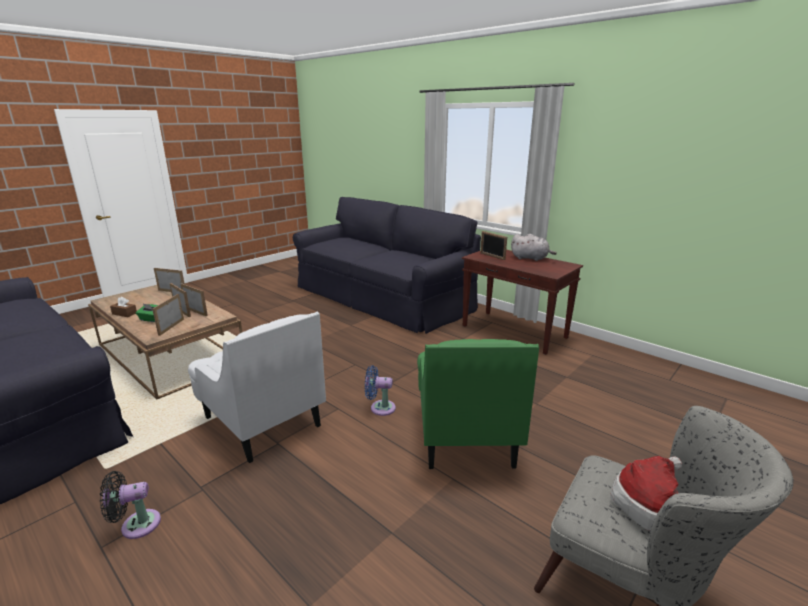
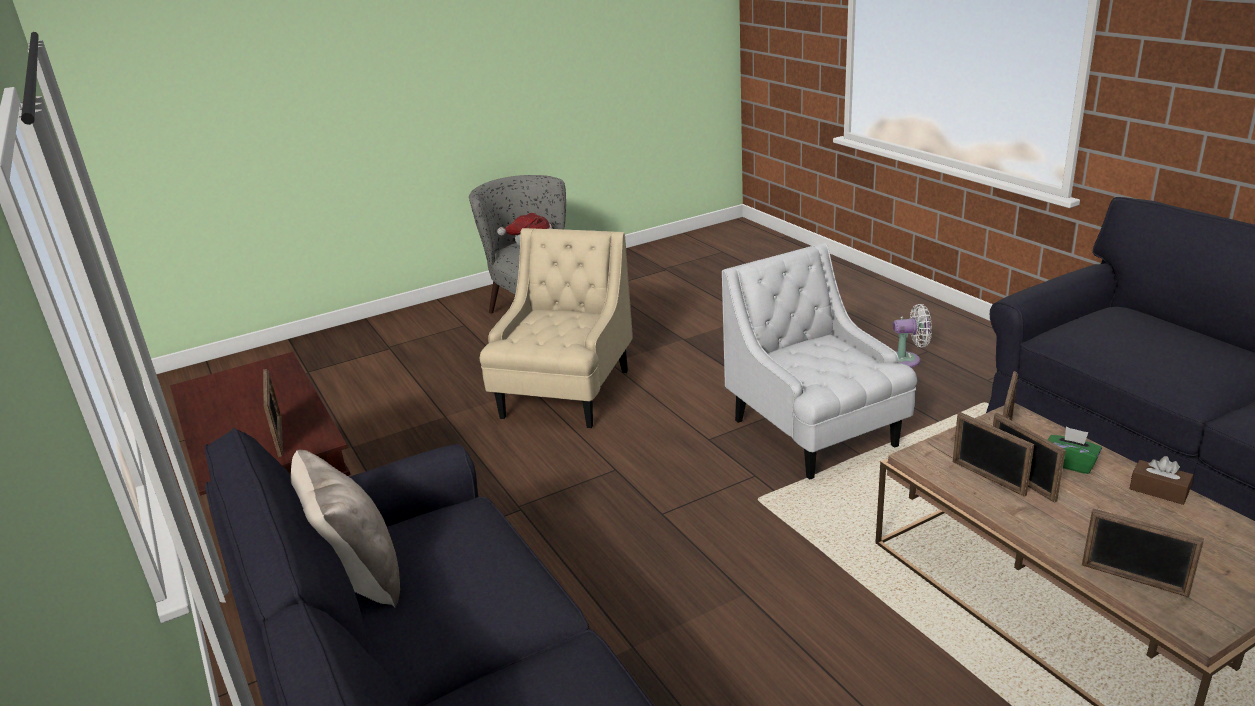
camera: 160 degrees left, 5 degrees up
(136, 525) = (907, 360): black fan -> white fan
(380, 408) = (650, 433): blue fan -> none
(424, 257) = (356, 576): none -> beige pillow
(465, 433) = (565, 395): green armchair -> beige armchair
(531, 258) = (218, 417): grey plush toy -> none

